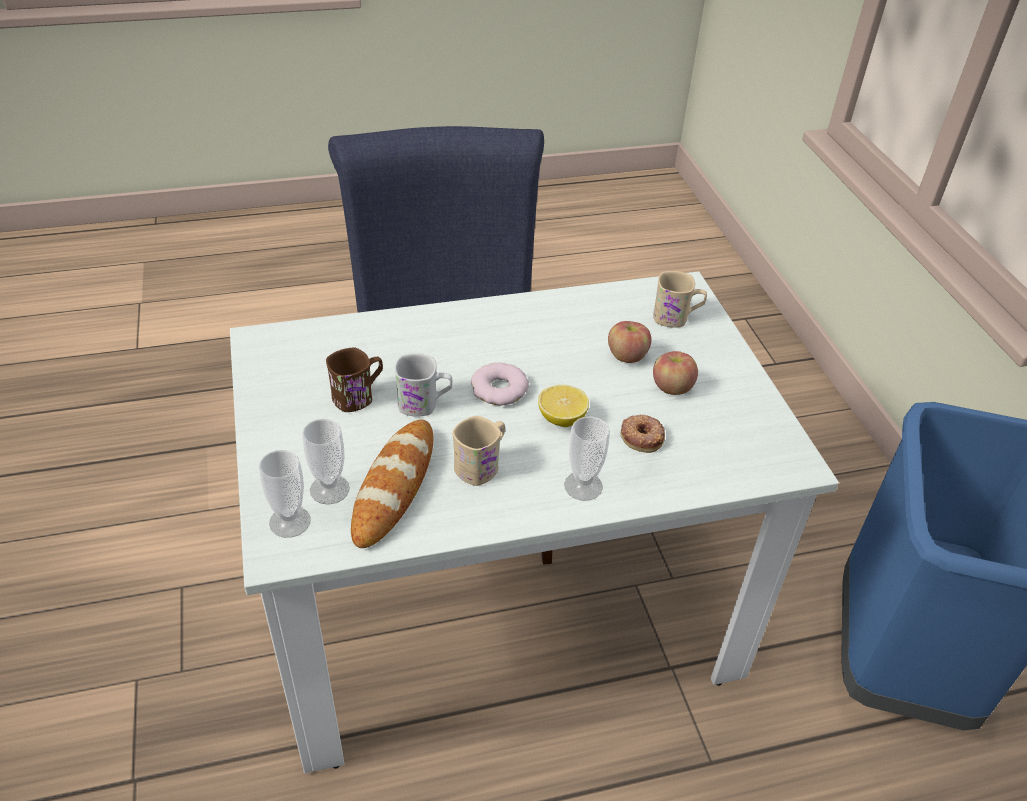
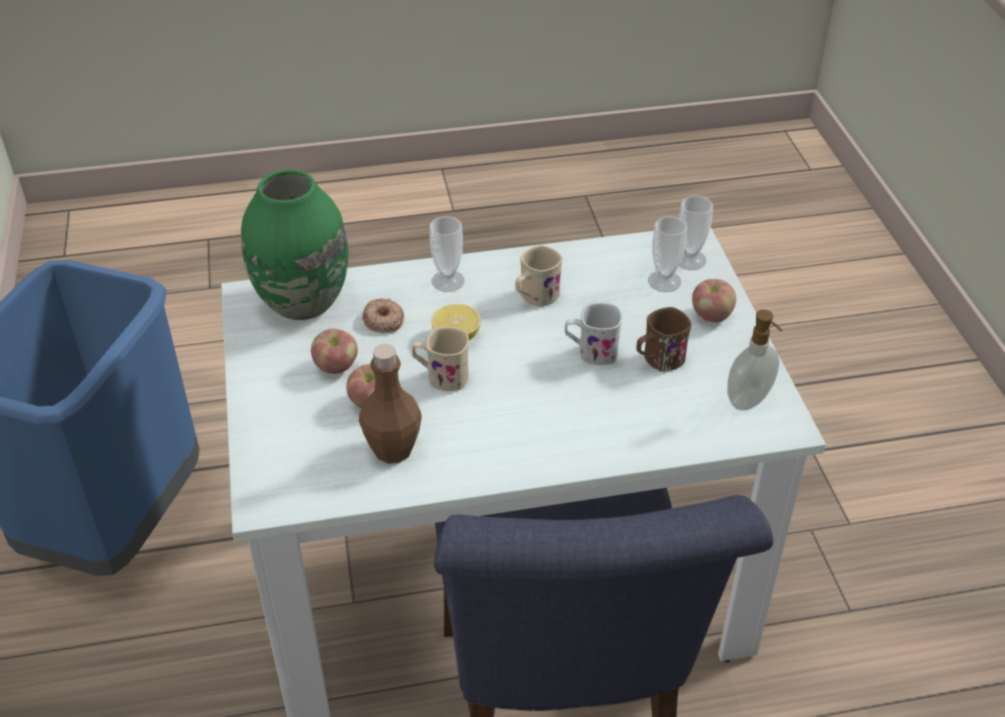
camera: 175 degrees left, 0 degrees up
(282, 360) = (749, 401): none -> soap dispenser
(288, 445) = (711, 316): none -> apple
(394, 486) = (610, 283): bread -> none
(499, 389) = (516, 366): donut -> none
(598, 320) = (393, 450): none -> brown bottle
(676, 318) = (295, 453): beige mug -> beige mug (441, 377)
(736, 456) = (302, 303): none -> green vase

